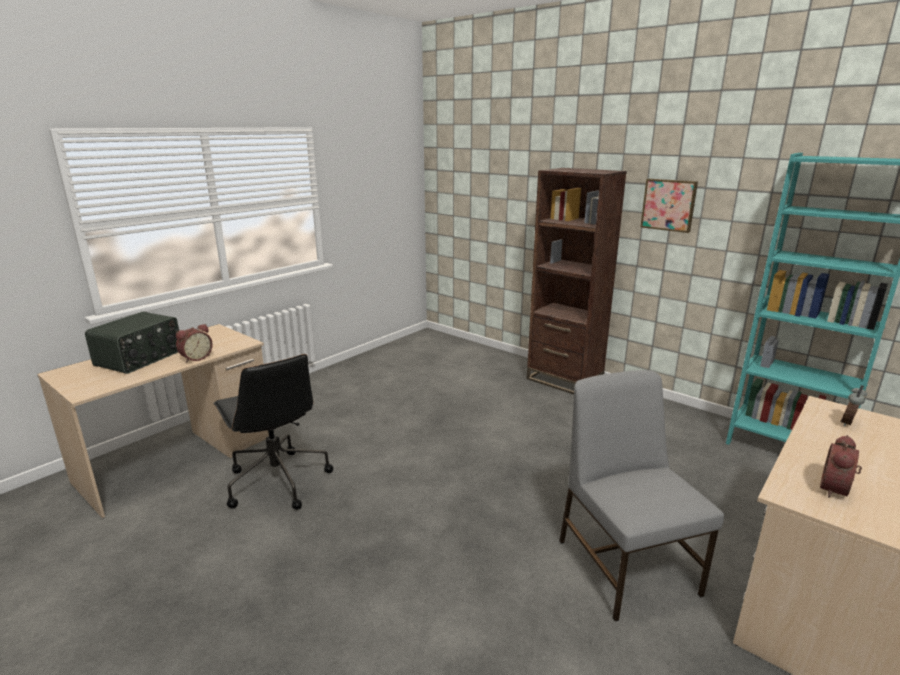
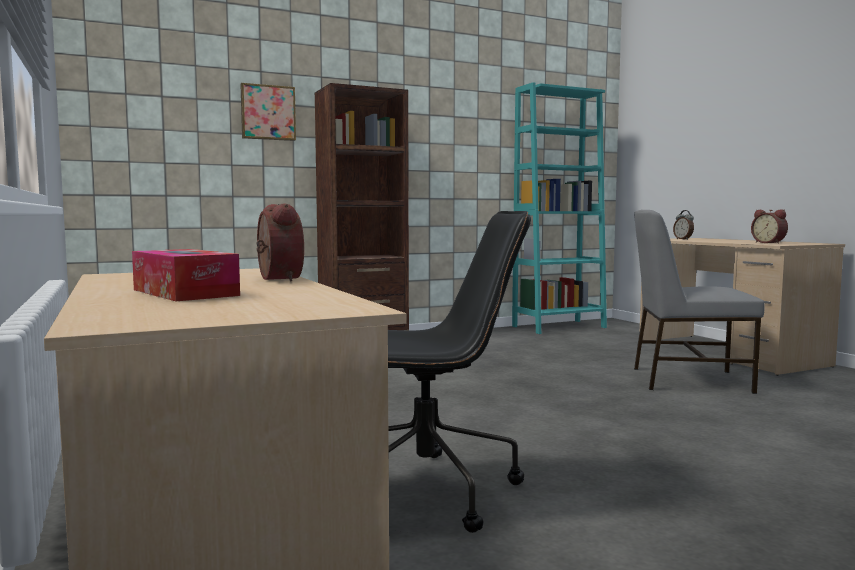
camera: 65 degrees left, 15 degrees down
(140, 358) = (185, 292): radio -> tissue box
(669, 205) = (428, 132): picture -> picture (268, 112)

